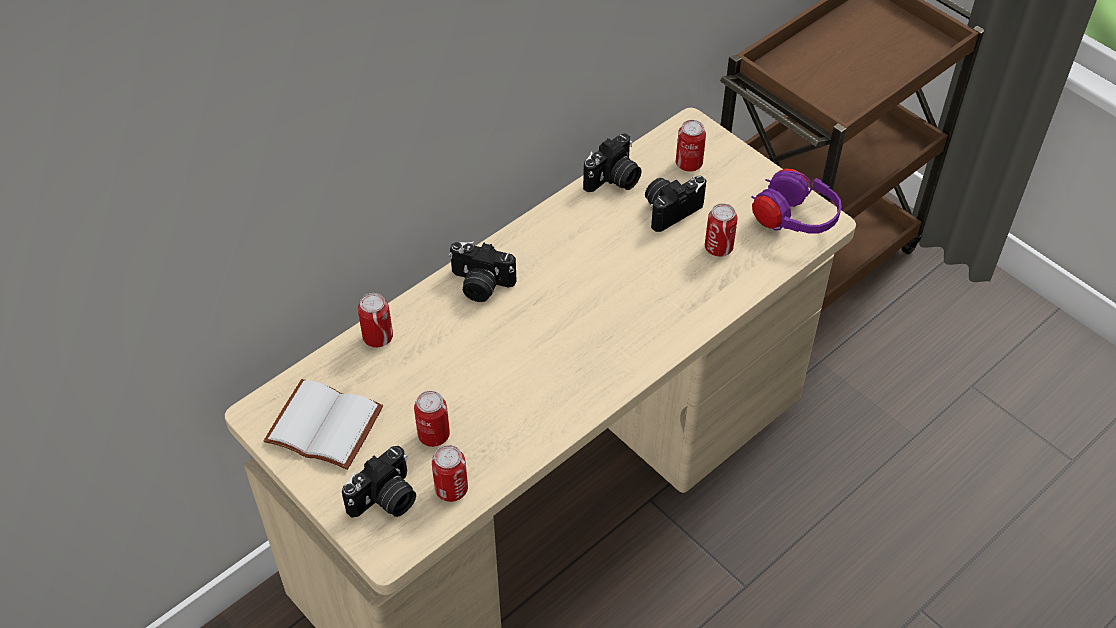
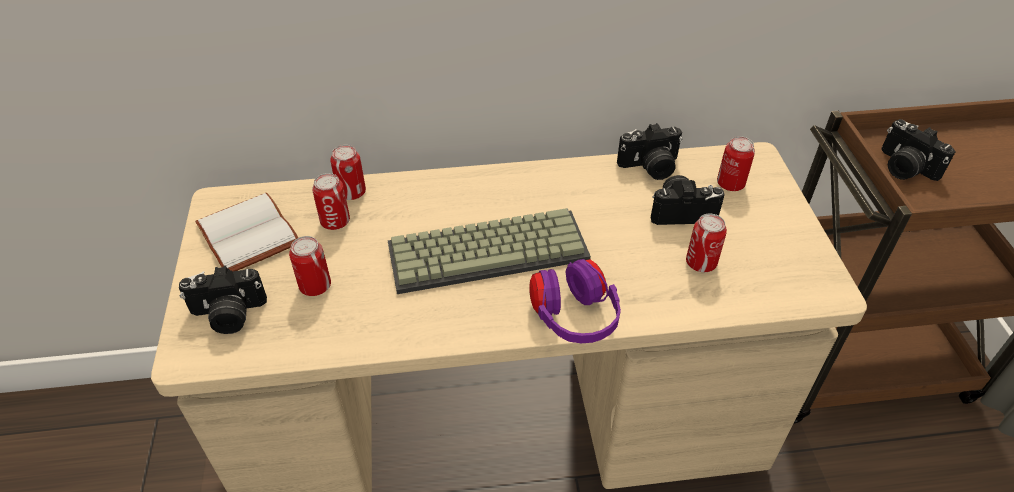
camera: 35 degrees right, 5 degrees down
(451, 489) = (283, 337): can -> can (335, 221)
(480, 285) = (465, 193): camera -> camera (904, 168)
(547, 324) = (489, 249): none -> keyboard
(793, 220) = (798, 275): purple headphones -> purple headphones (573, 319)

